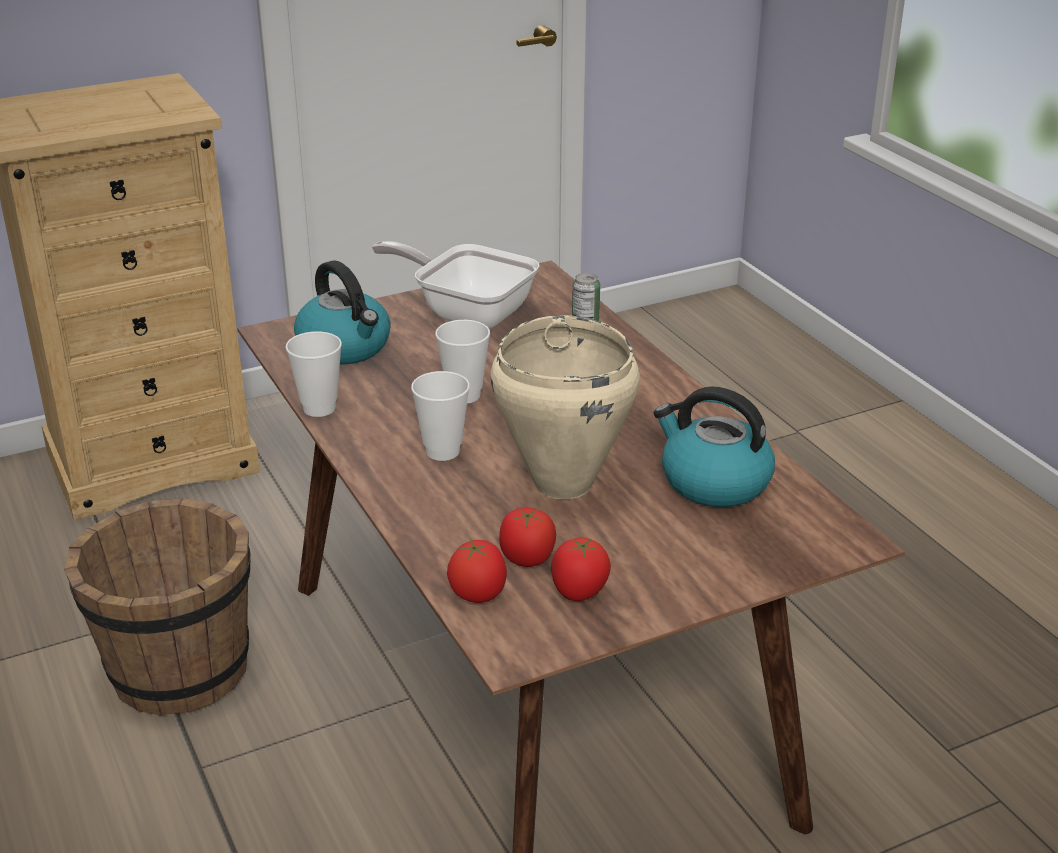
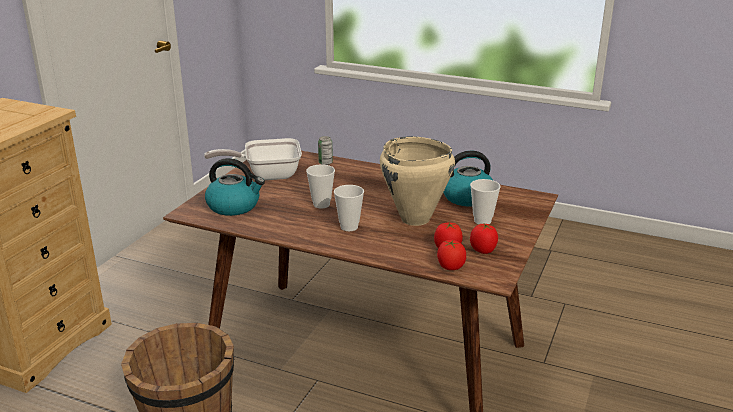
camera: 40 degrees left, 5 degrees down
(319, 408) = (266, 232): cup -> cup (482, 221)

